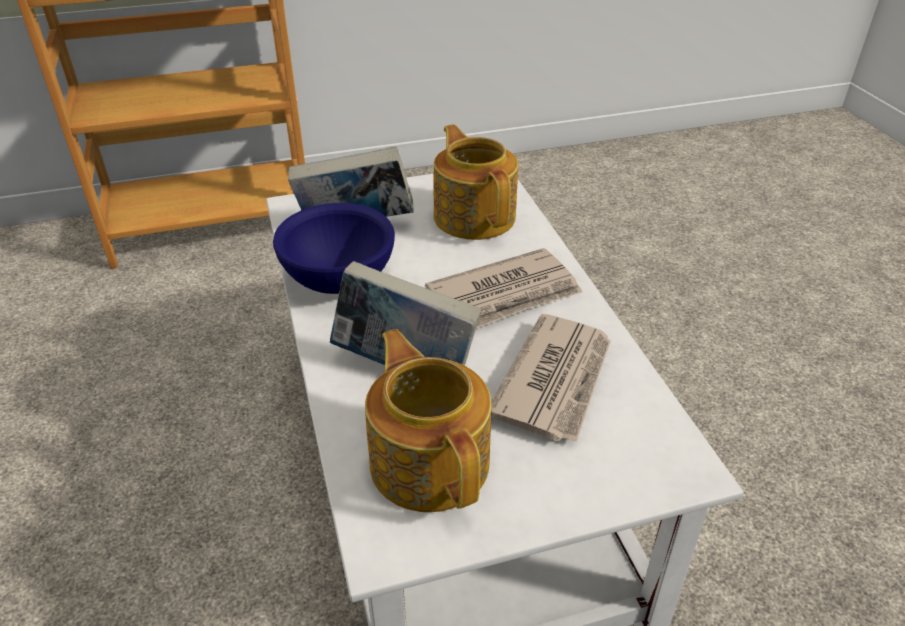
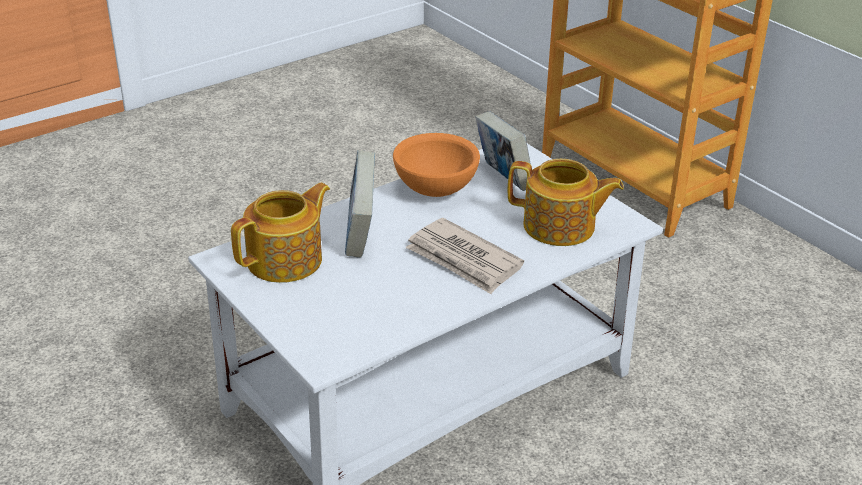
camera: 70 degrees right, 5 degrees down
(340, 279) = (437, 189): blue bowl -> orange bowl
(474, 216) = (560, 227): teapot -> teapot turned 60 degrees clockwise
(555, 380) = (381, 296): newspaper -> none

